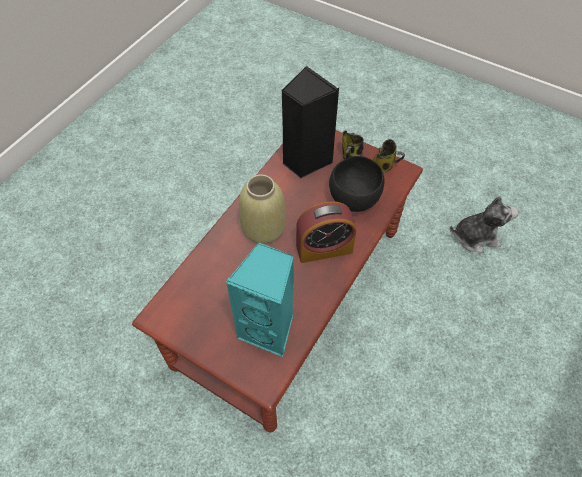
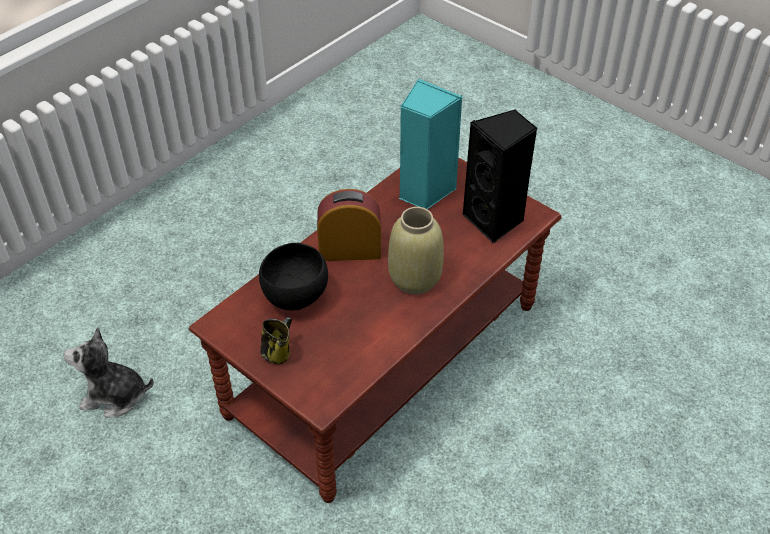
camera: 170 degrees left, 10 degrees down
(305, 161) = (342, 356): black speaker -> black speaker (495, 221)
(384, 166) = (238, 334): mug -> none

